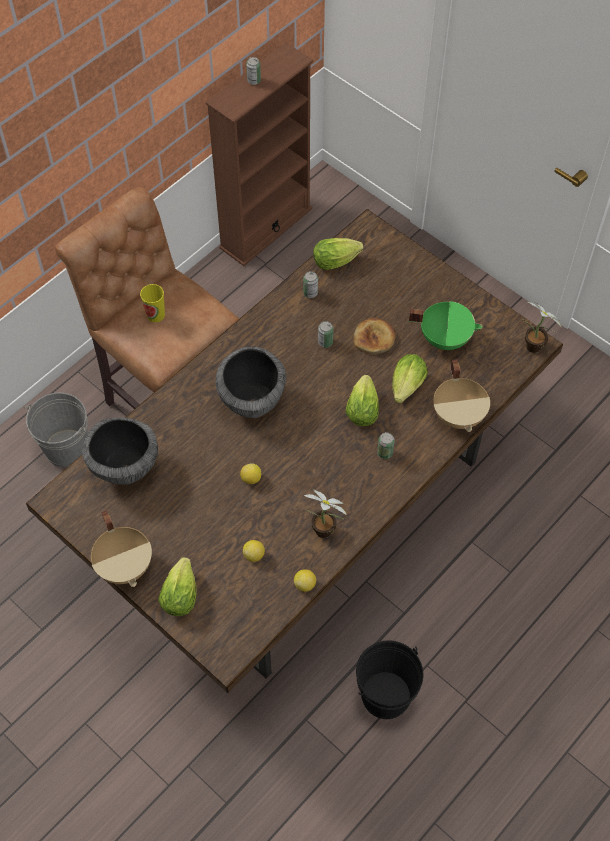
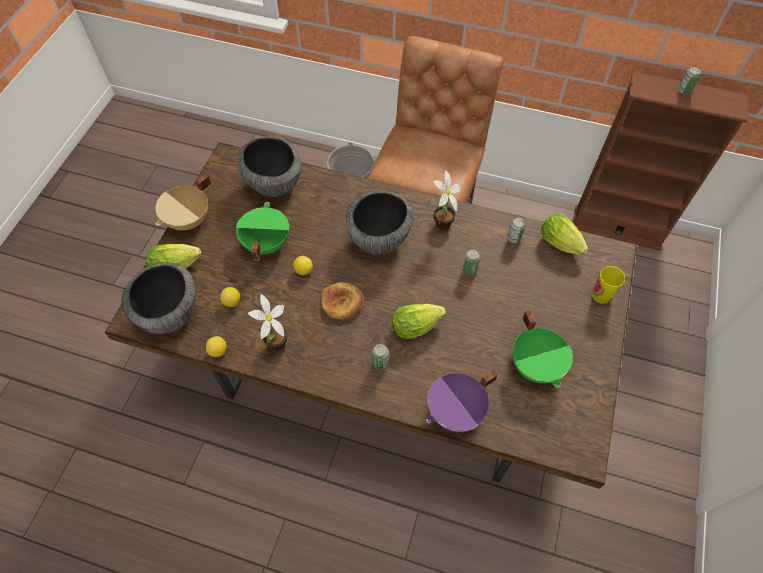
camera: 65 degrees right, 0 degrees up
(155, 314) = (425, 147): cup -> cup (601, 295)
(198, 502) = (265, 243): none -> green cooking pot
(240, 617) = (171, 315): none -> bowl
(374, 338) = (498, 305): bread -> bread (342, 302)
(386, 695) = (245, 495): black bucket -> none
(405, 388) = (459, 353): lettuce -> none
(459, 415) = (456, 412): beige cooking pot -> purple cooking pot
(535, 348) = (579, 457): potted plant -> potted plant (441, 226)

